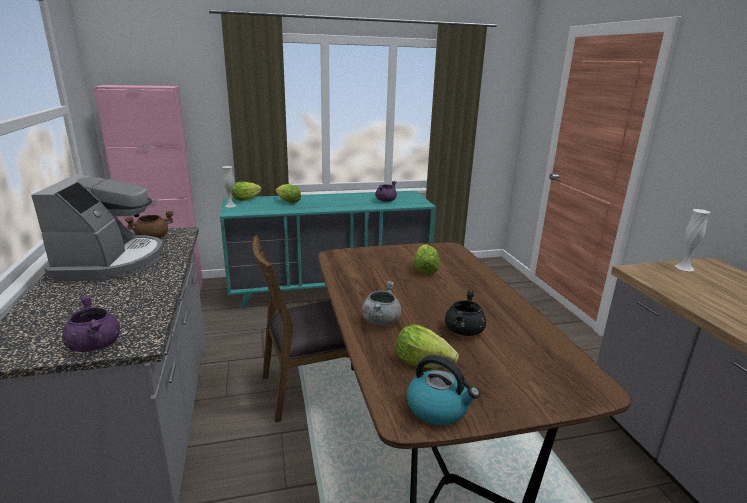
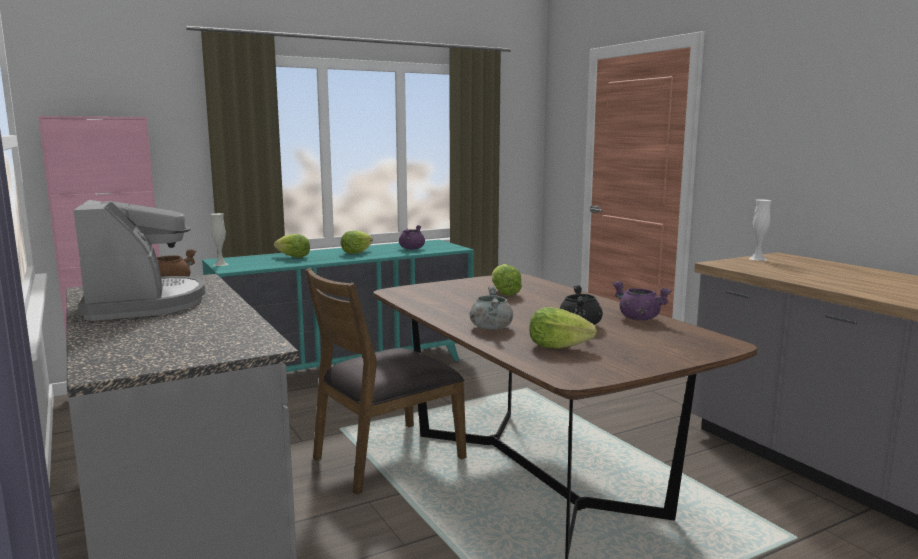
camera: 15 degrees left, 10 degrees down
(94, 345) = (215, 352): purple cooking pot -> purple cooking pot (638, 319)
(245, 199) = (234, 258): lettuce -> lettuce (356, 253)
(438, 408) = (596, 369): kettle -> none

